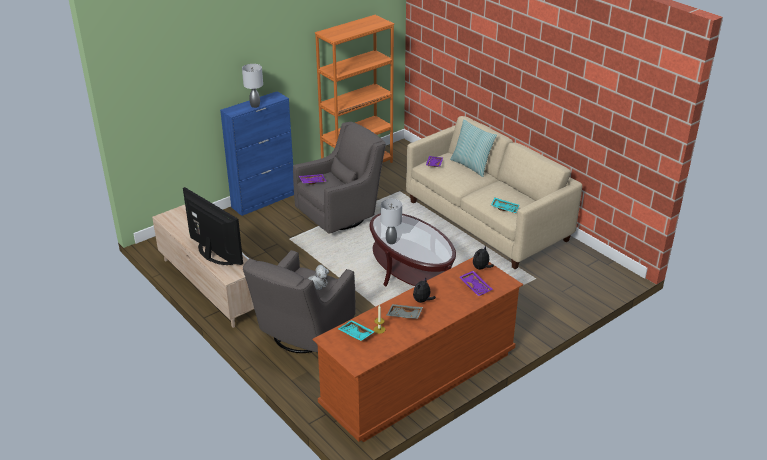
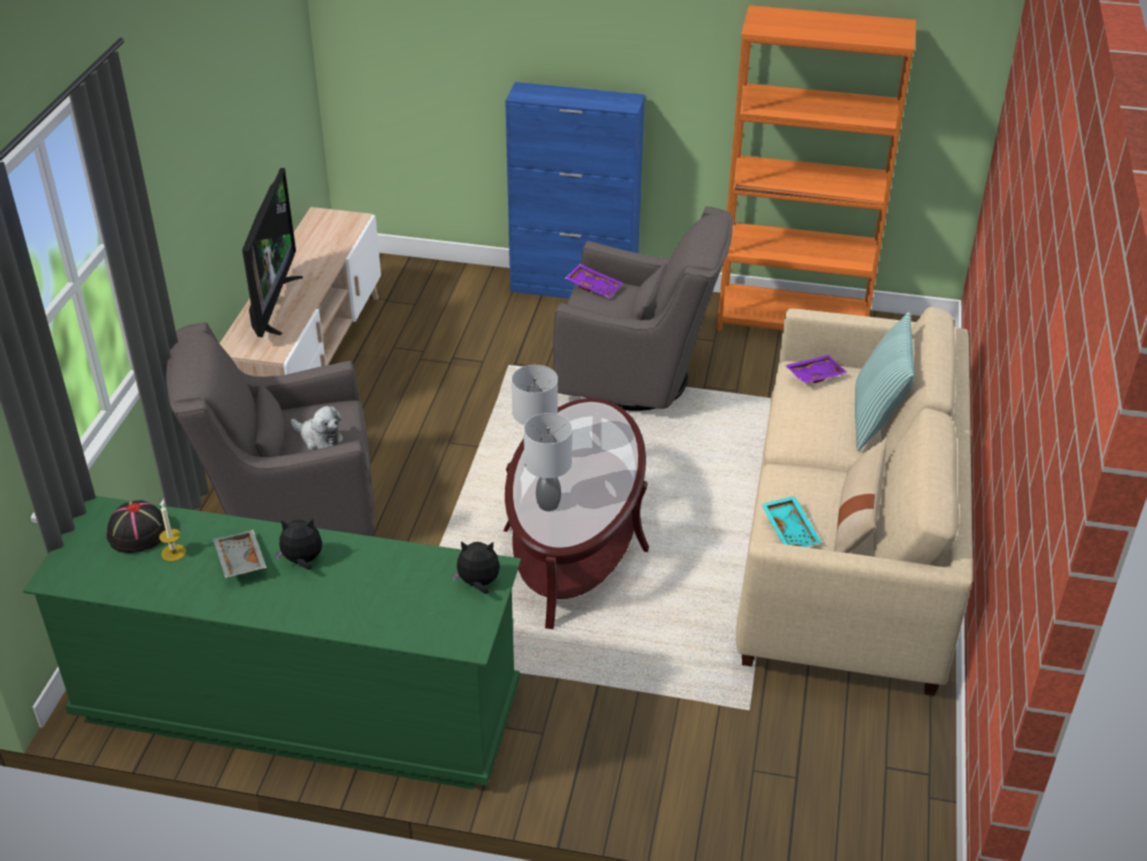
camera: 50 degrees right, 5 degrees up
(255, 106) = (569, 100): grey table lamp -> grey table lamp (548, 505)
(355, 334) = (137, 533): turquoise tray -> black hat
(419, 379) = (298, 705): brown dresser -> green dresser
(476, 286) = (412, 605): purple tray -> none
(514, 194) = (856, 519): none -> beige pillow

